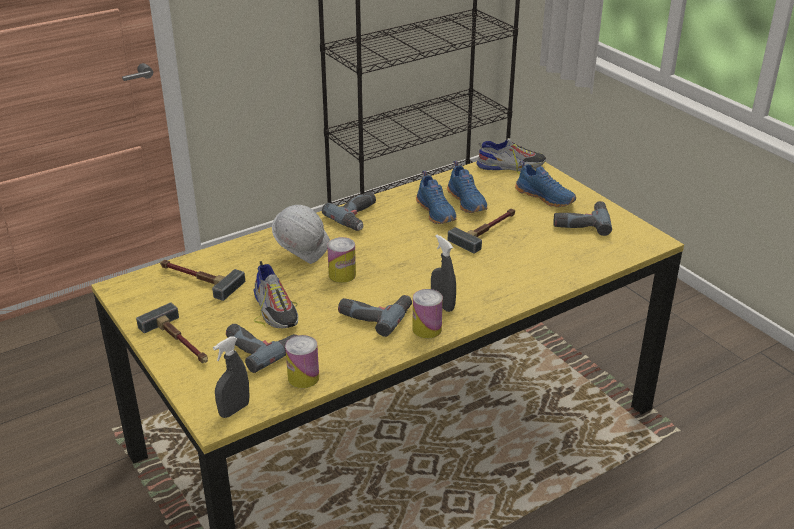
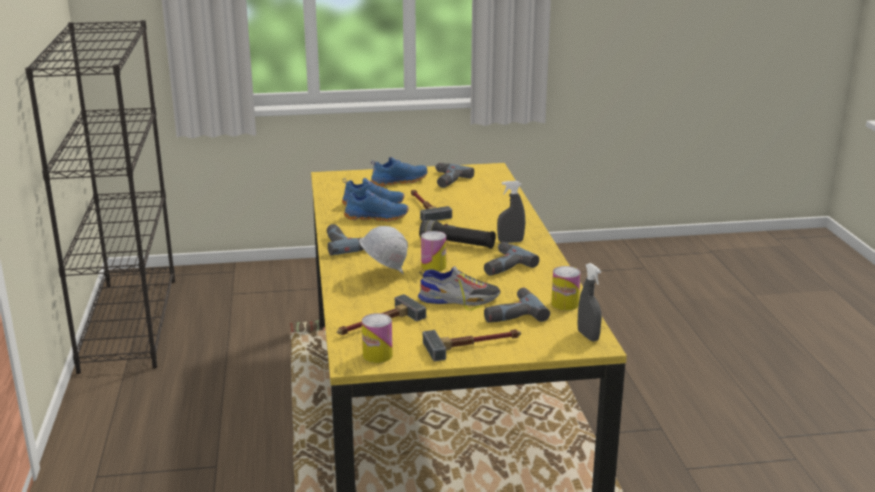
camera: 65 degrees left, 10 degrees down
(408, 274) = (457, 244): none -> black flashlight
(427, 329) = (537, 252): can -> can (377, 355)
(511, 165) = (337, 180): shoe -> none

